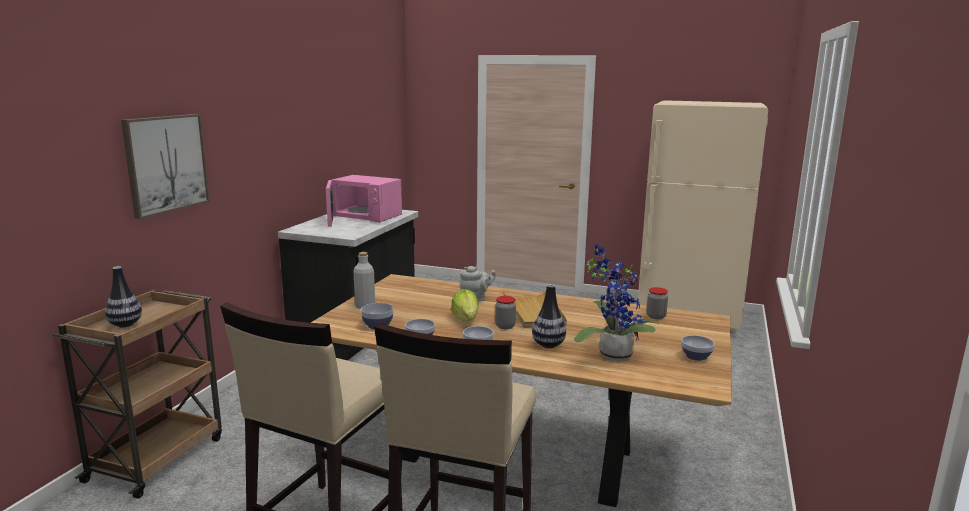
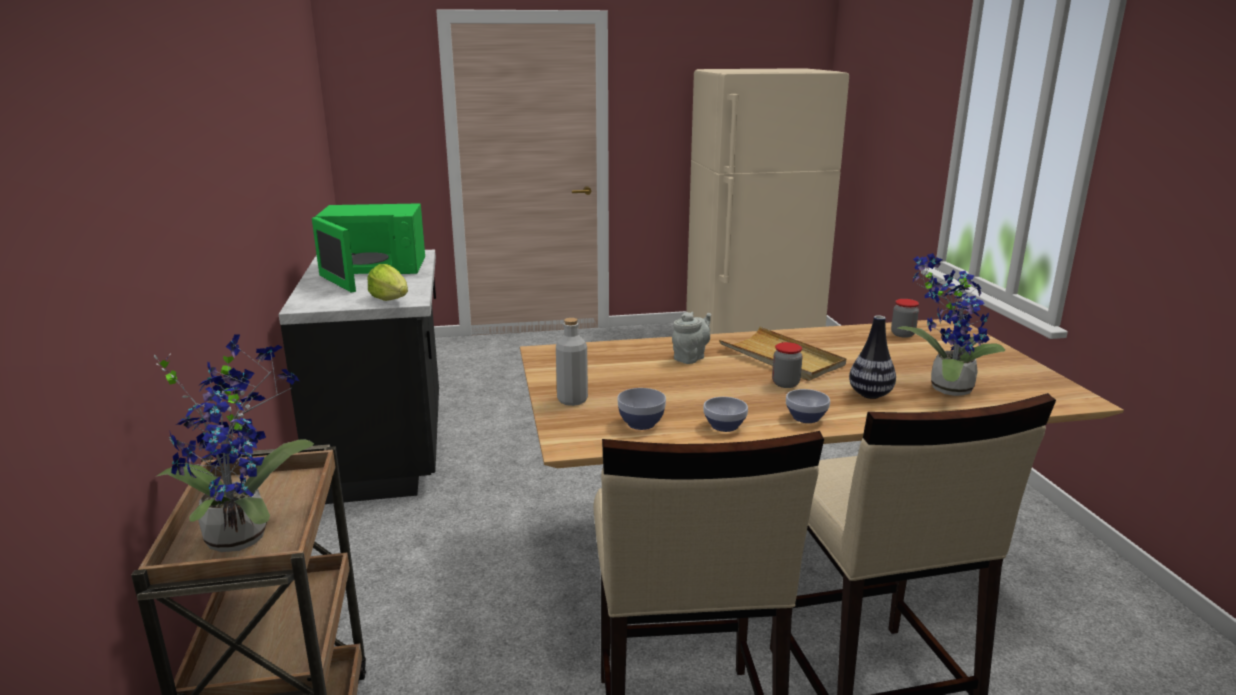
camera: 30 degrees left, 5 degrees up
(125, 325) = (243, 533): vase -> potted plant
(166, 163) = (174, 217): picture -> none
(363, 216) = (372, 268): pink microwave -> green microwave
(466, 319) = (728, 386): lettuce -> lettuce (390, 299)
(695, 357) = (1015, 370): bowl -> none

